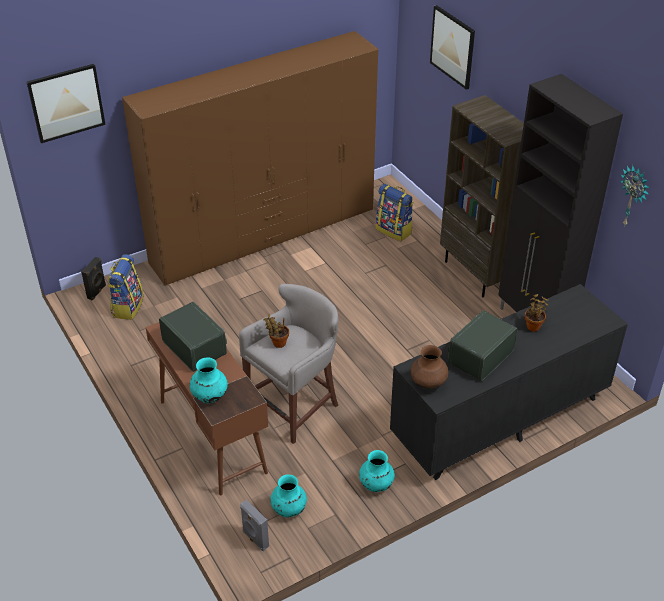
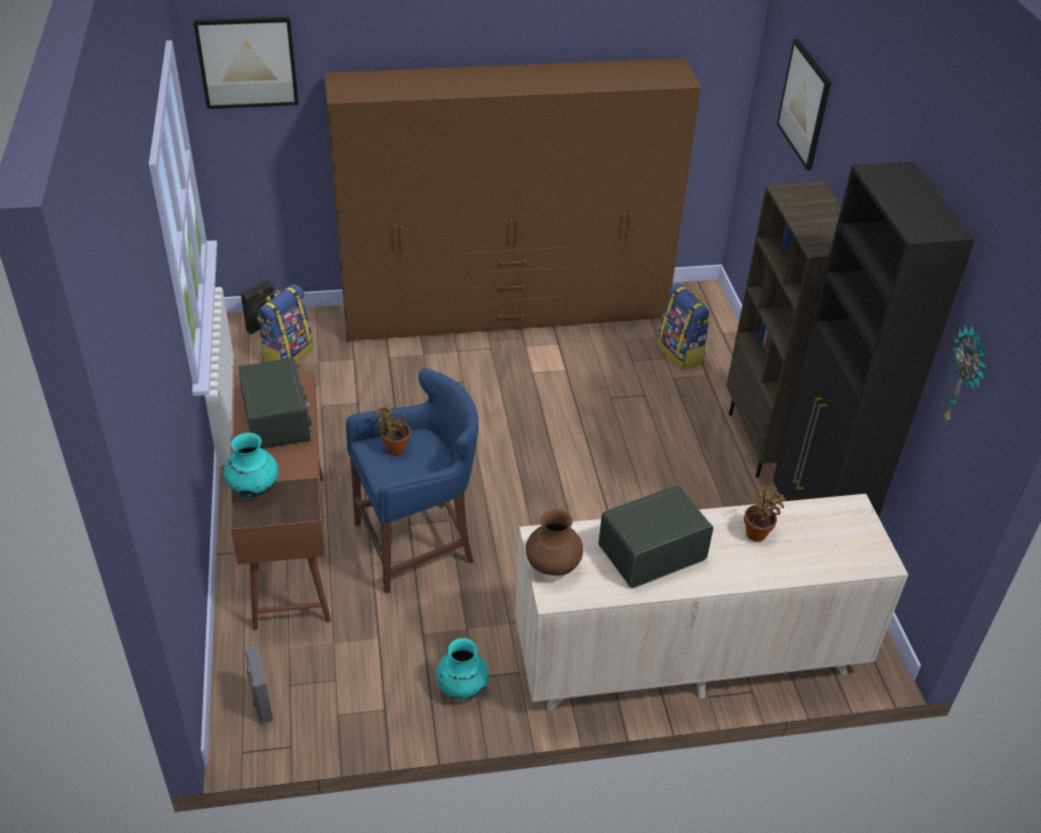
camera: 20 degrees right, 0 degrees up
(289, 509) = (327, 680): turquoise vase -> none
(295, 405) = (418, 543): grey stool -> blue stool
(500, 420) = (687, 656): black dresser -> beige dresser

